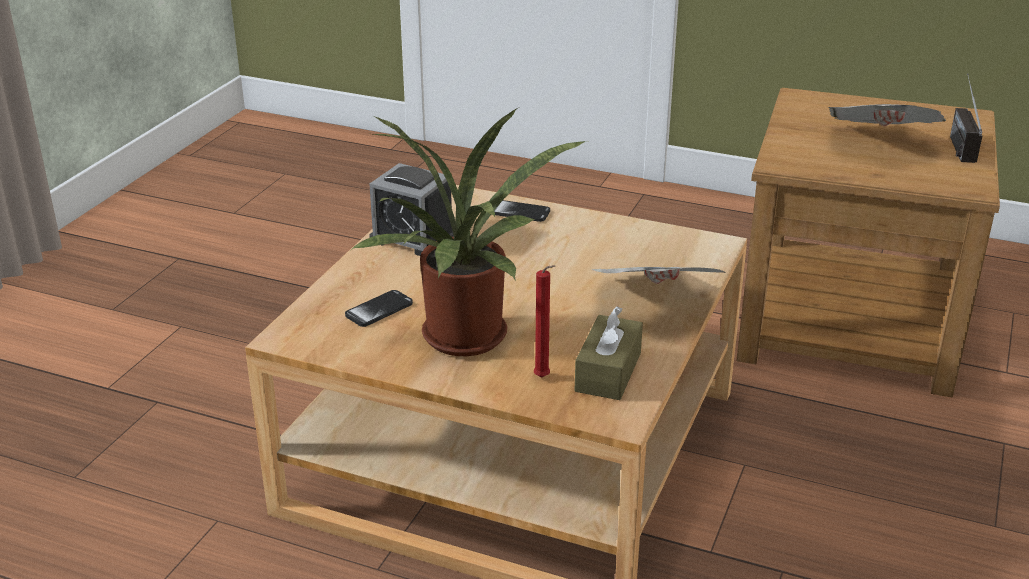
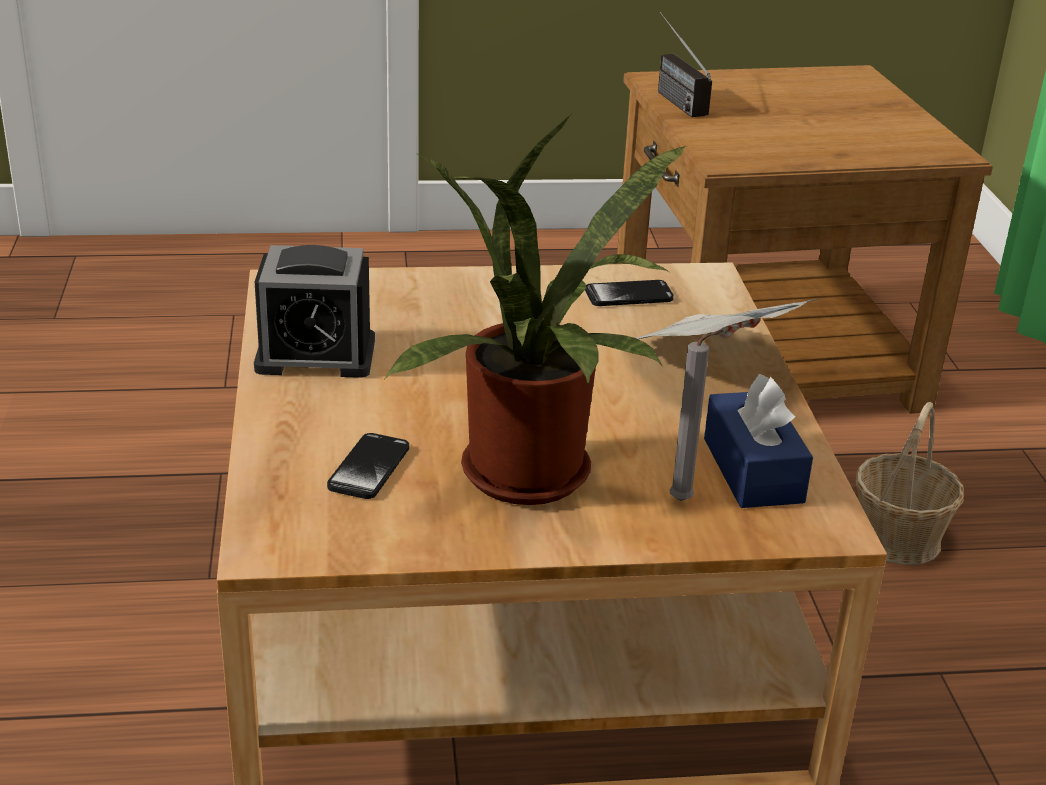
camera: 30 degrees left, 0 degrees up
(519, 212) = (427, 288): phone -> phone (628, 295)
(543, 378) = (685, 501): red candle -> grey candle
(608, 372) = (753, 470): brown tissue box -> blue tissue box
(836, 476) = (898, 538): none -> basket
(880, 144) = (805, 120): newspaper -> none
(957, 142) = (878, 104): radio -> radio (671, 97)

